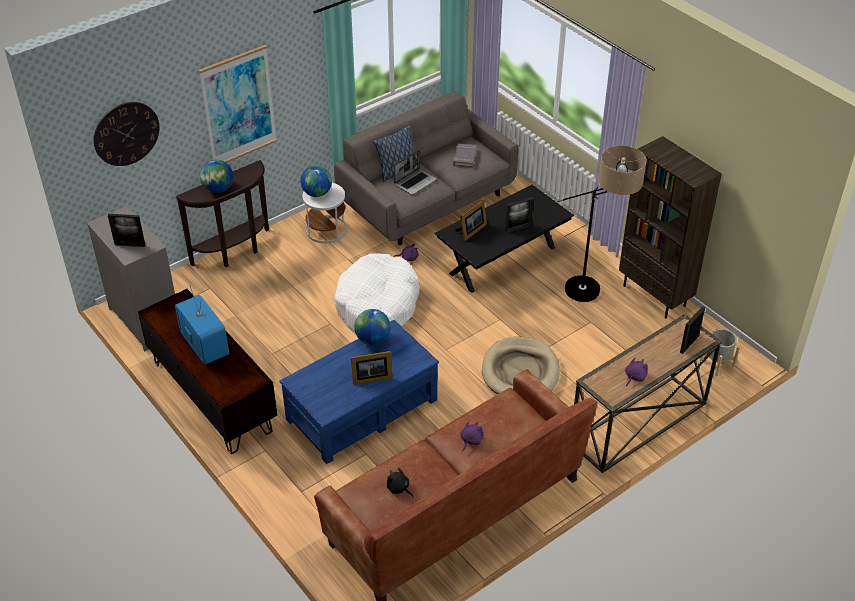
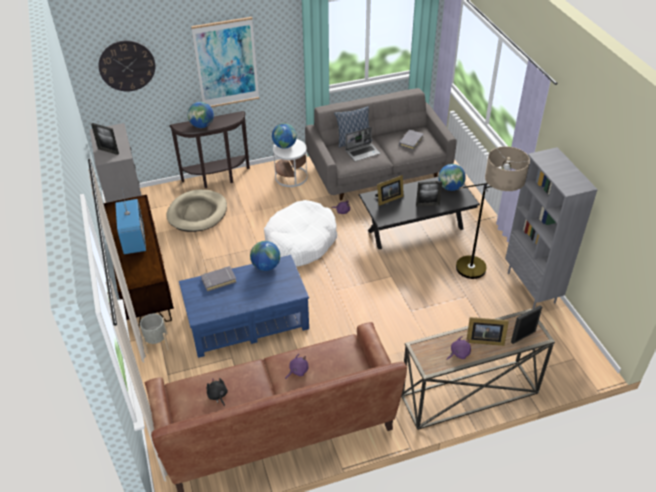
camera: 20 degrees right, 0 degrees up
(326, 368) = (218, 280): none -> grey book
(370, 377) = (247, 296): picture frame -> picture frame (483, 339)
(520, 372) = (387, 323): beige dog bed -> beige dog bed (197, 213)
(534, 203) = (450, 188): none -> globe
(655, 296) = (532, 288): brown bookcase -> grey bookcase
(717, 363) = (563, 360): grey planter -> grey planter (157, 343)

